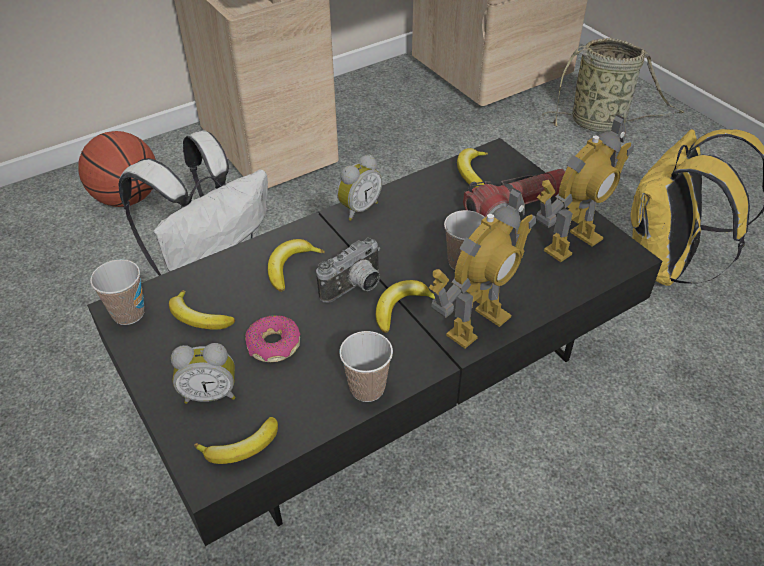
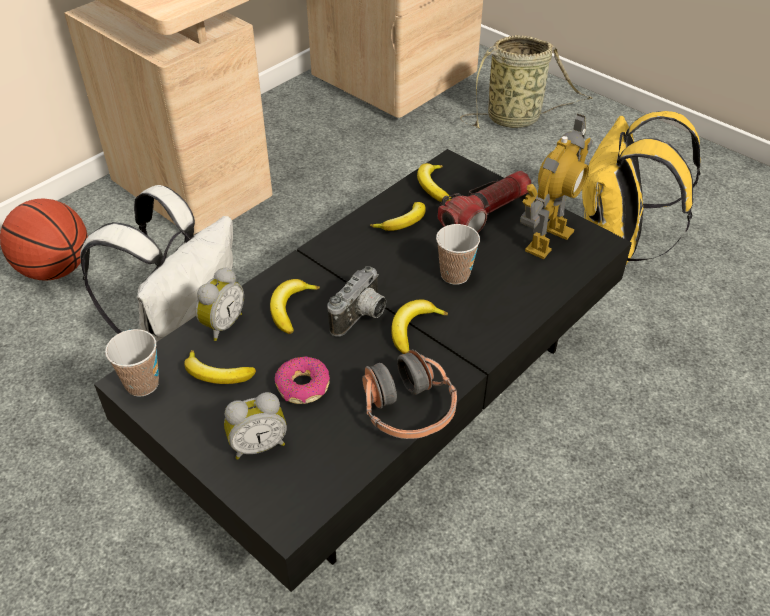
camera: 15 degrees left, 0 degrees up
(242, 448) = (309, 489): banana -> banana (403, 223)
(358, 208) = (336, 239): alarm clock -> alarm clock (221, 324)
(367, 388) = (408, 409): cup -> headphones
(477, 324) = (488, 330): toy robot -> none

